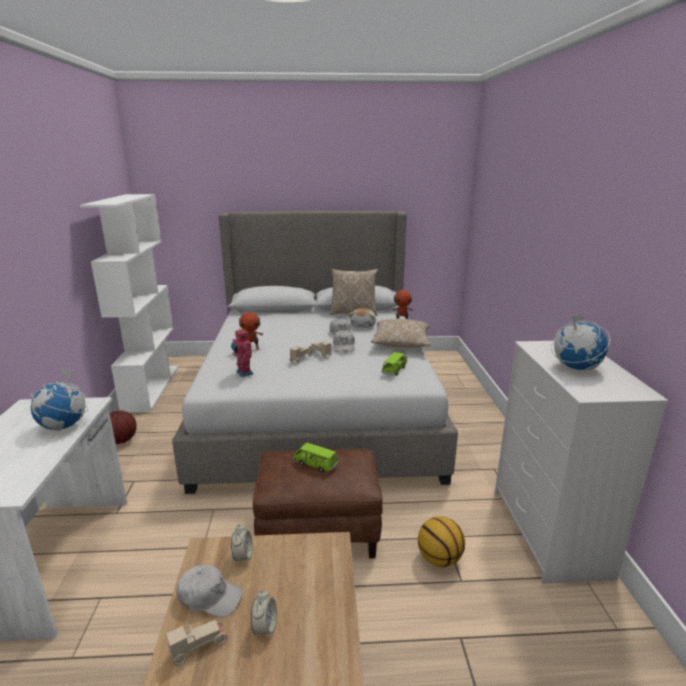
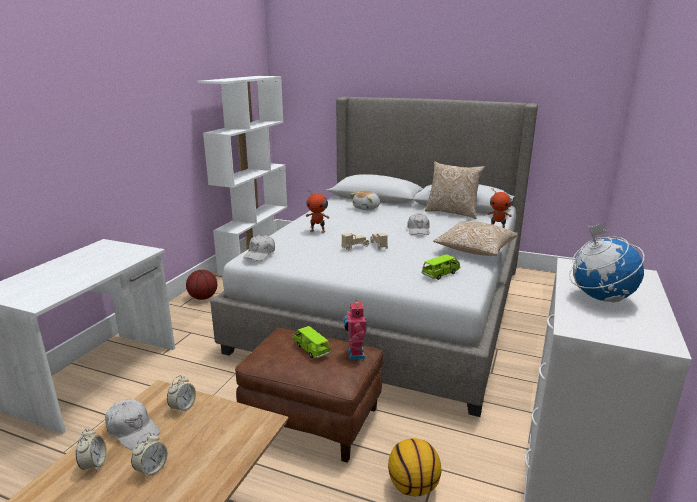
camera: 25 degrees right, 0 degrees up
(64, 426) = (112, 264): globe -> none
(199, 647) = (94, 464): beige toy car -> alarm clock
(243, 373) = (289, 250): toy robot -> toy robot (354, 354)
(344, 346) = (409, 243): white cap -> white cap (260, 254)
(363, 325) = (451, 226): plush toy -> plush toy (367, 208)

